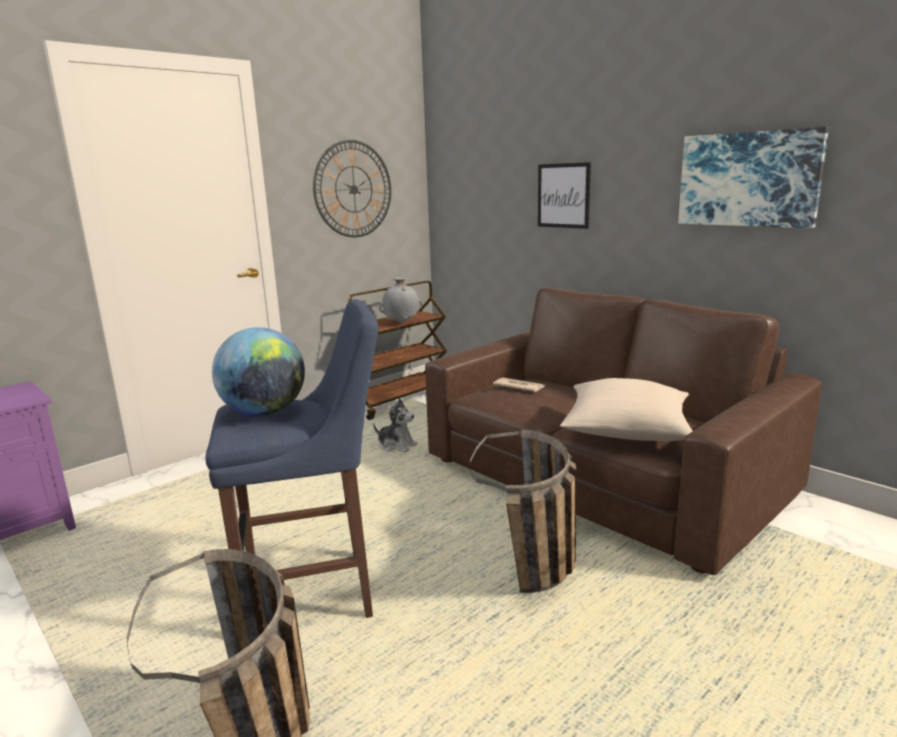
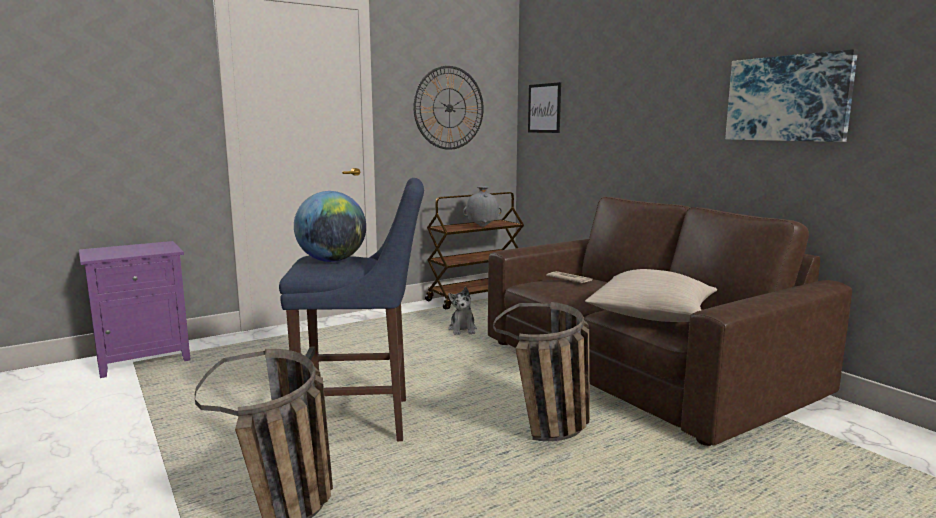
camera: 10 degrees right, 5 degrees down
(396, 446) = (462, 330): plush toy -> plush toy turned 45 degrees clockwise
(563, 195) = (629, 116): picture -> picture (544, 108)

